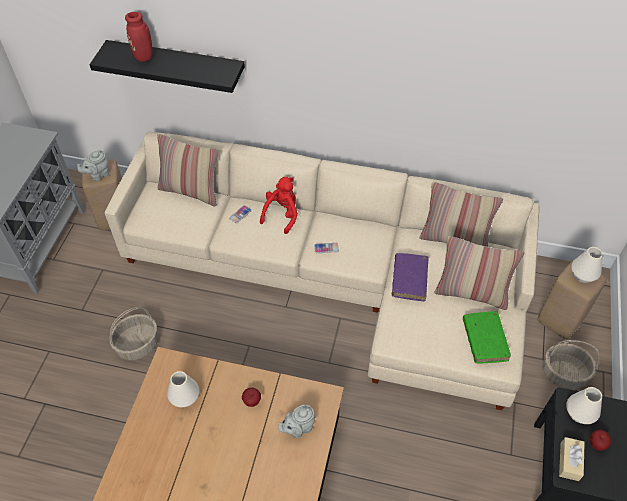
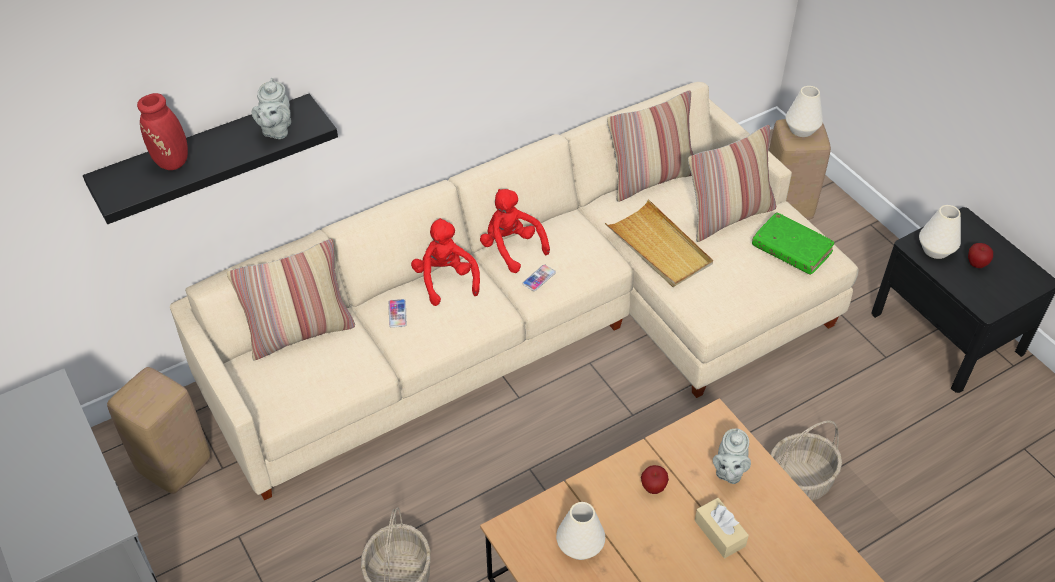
camera: 45 degrees left, 5 degrees down
(98, 175) = (152, 398): grey teapot -> grey teapot (276, 130)
(333, 222) = (511, 248): none -> red plush toy
(409, 280) = (659, 247): purple book -> beige tray
(563, 373) = (843, 251): basket -> basket (799, 481)
(569, 461) = (975, 295): beige tissue box -> beige tissue box (719, 533)

